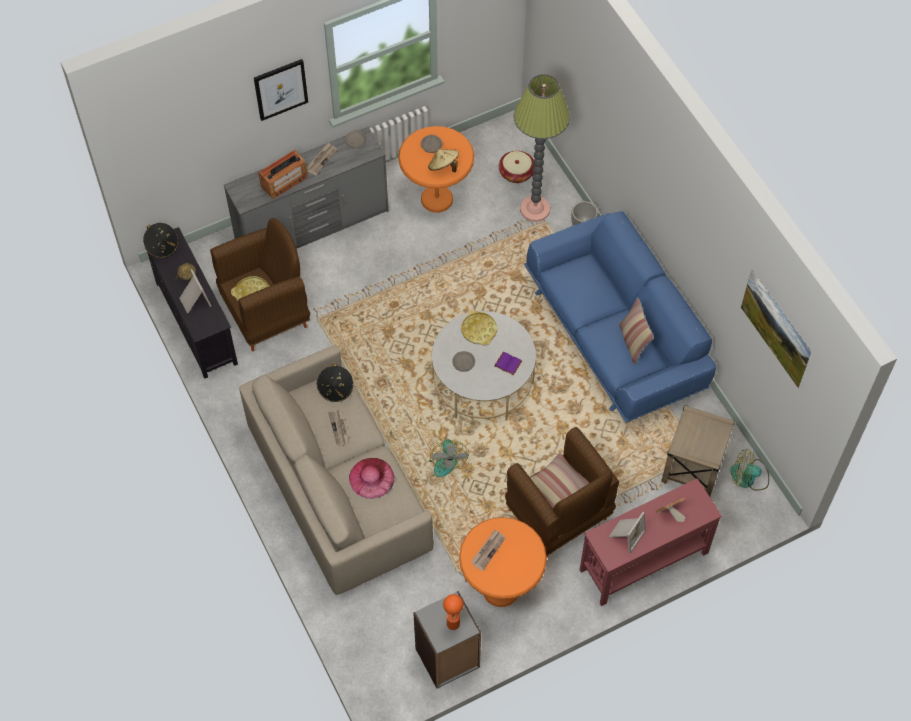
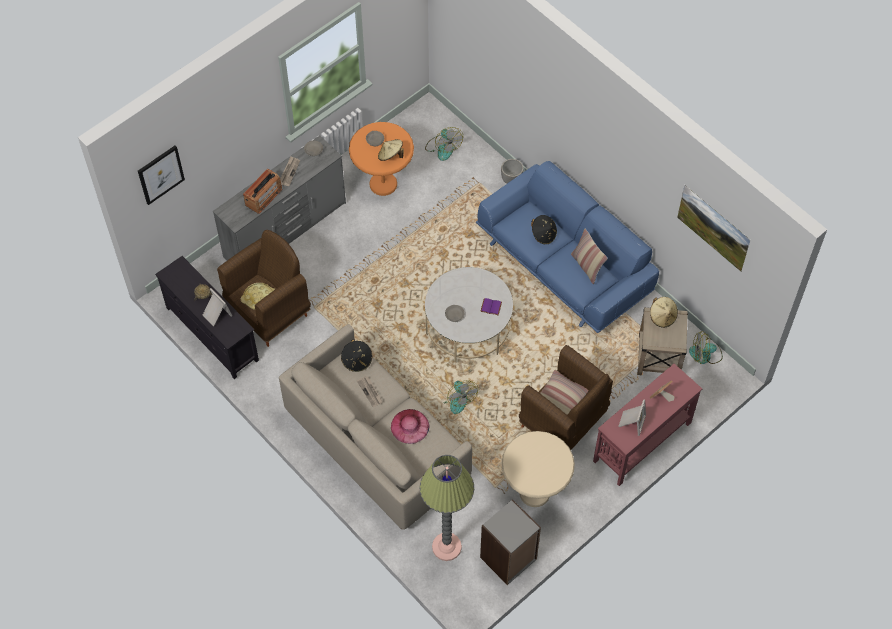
camera: 15 degrees left, 0 degrees up
(162, 246) = (173, 275): black hat -> black hat (543, 234)
(280, 89) = (248, 119): picture -> picture (160, 174)
(453, 624) = (516, 526): orange table lamp -> none
(479, 330) = (458, 285): yellow tray -> none
(488, 550) = (525, 461): newspaper -> none
(501, 589) = (534, 492): orange side table -> beige side table
(516, 173) = (443, 147): basket -> fan
(535, 209) = (467, 174): floor lamp -> floor lamp (446, 547)
(703, 421) = (662, 316): none -> beige hat

